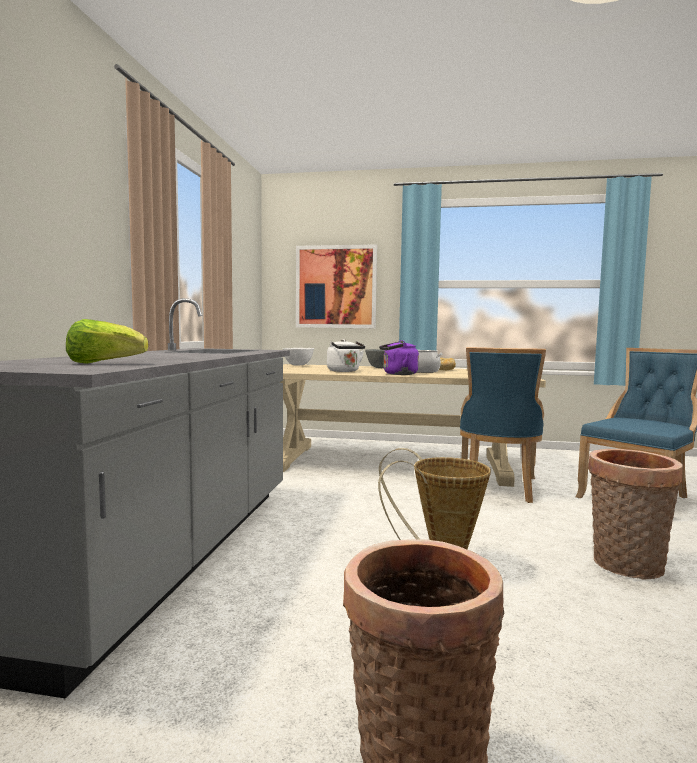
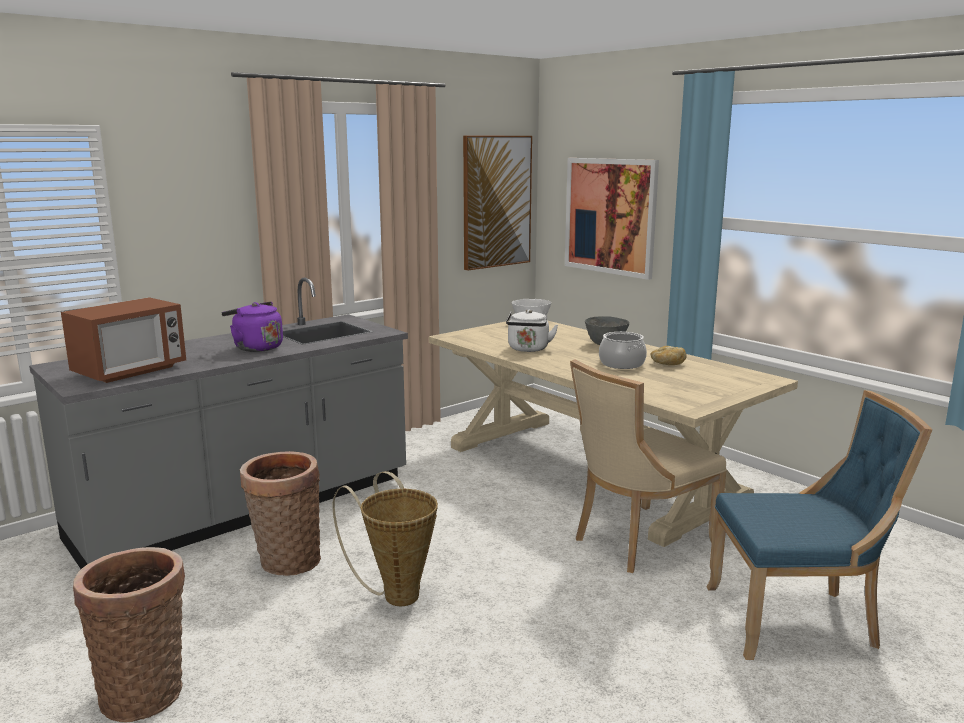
camera: 40 degrees right, 10 degrees up
(104, 363) = (130, 371): lettuce -> microwave
(247, 274) = (496, 202): none -> picture
(398, 374) = (562, 367): purple kettle -> purple kettle (255, 347)
(497, 488) = (638, 541): blue chair -> beige chair
(626, 567) = (551, 672): basket -> basket (286, 561)

